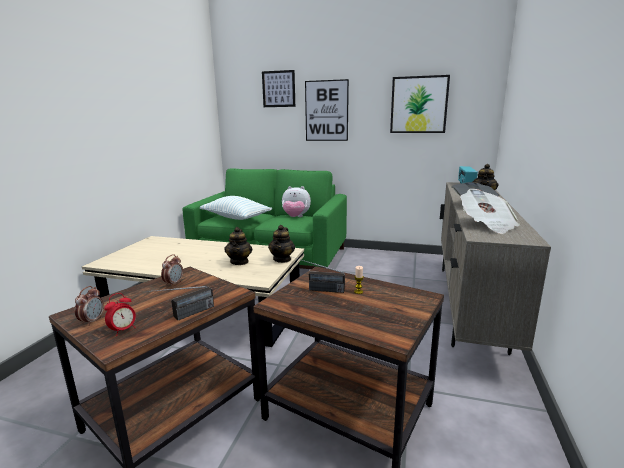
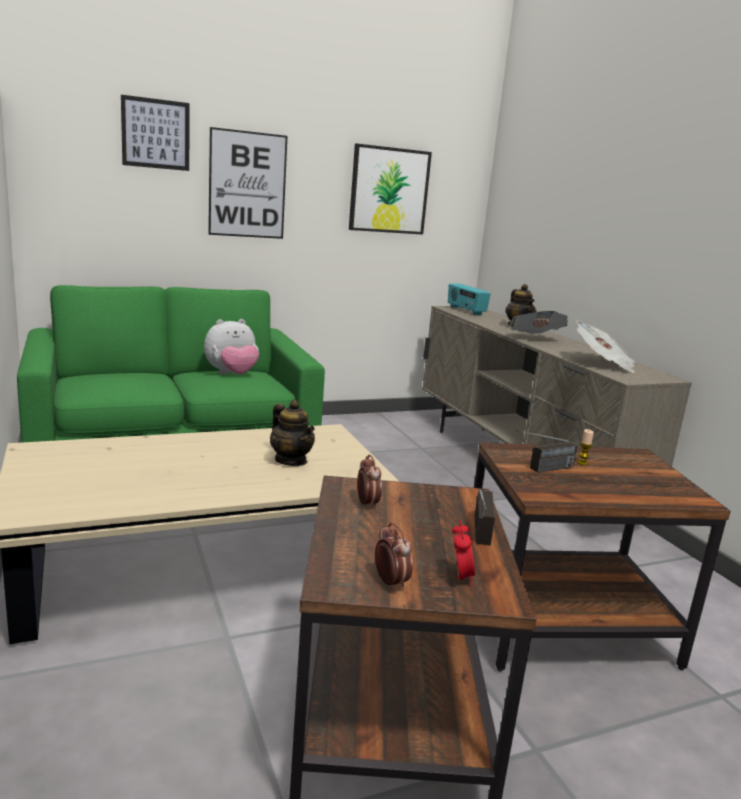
camera: 40 degrees left, 0 degrees up
(236, 218) = (132, 386): pillow -> none
(282, 259) = (345, 445): teapot -> none

